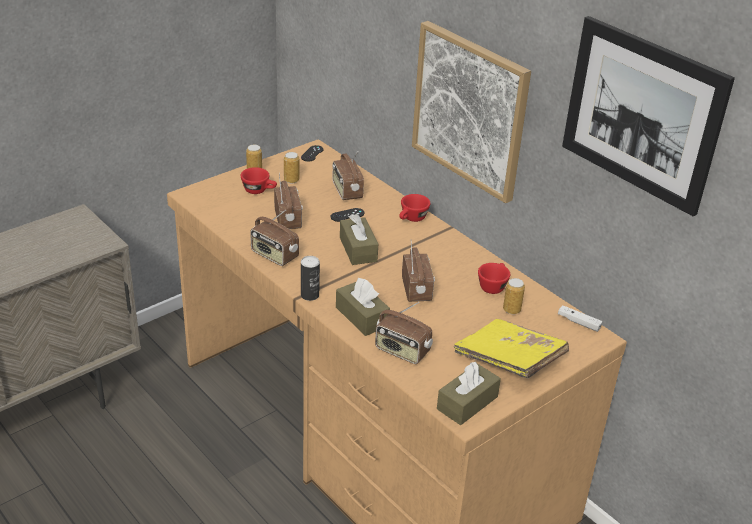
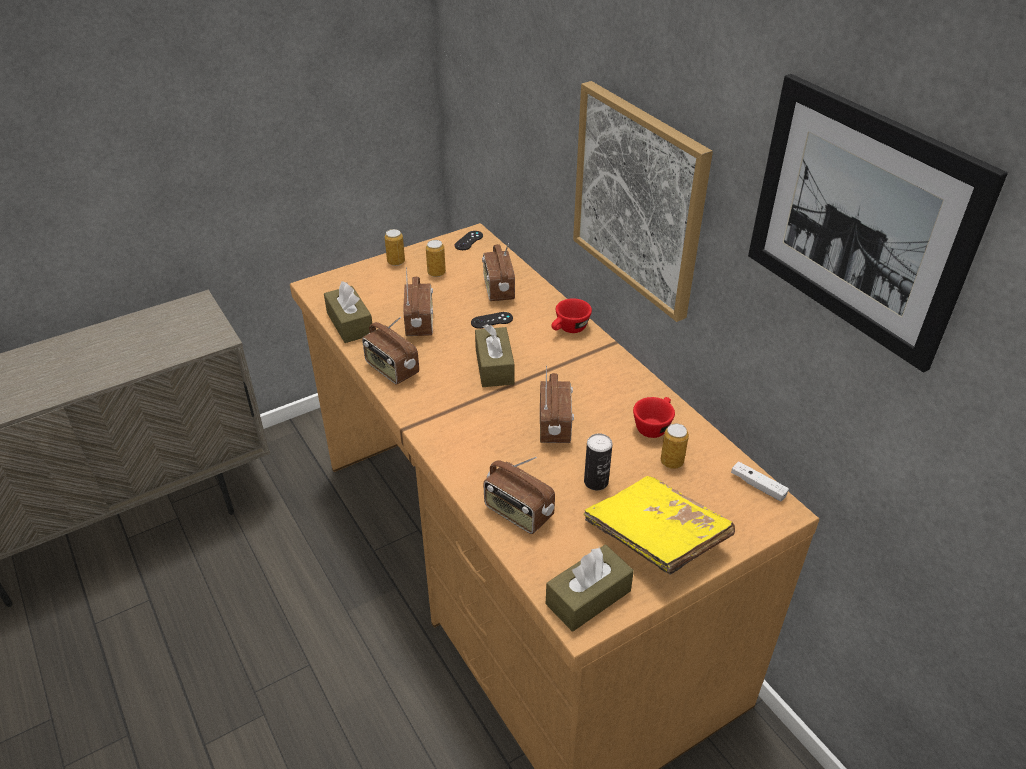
camera: 10 degrees right, 5 degrees up
(259, 190) = (396, 284): red cup -> none
(310, 295) = (421, 425): can -> can (596, 482)
(362, 317) = (478, 460): brown tissue box -> brown tissue box (350, 323)

